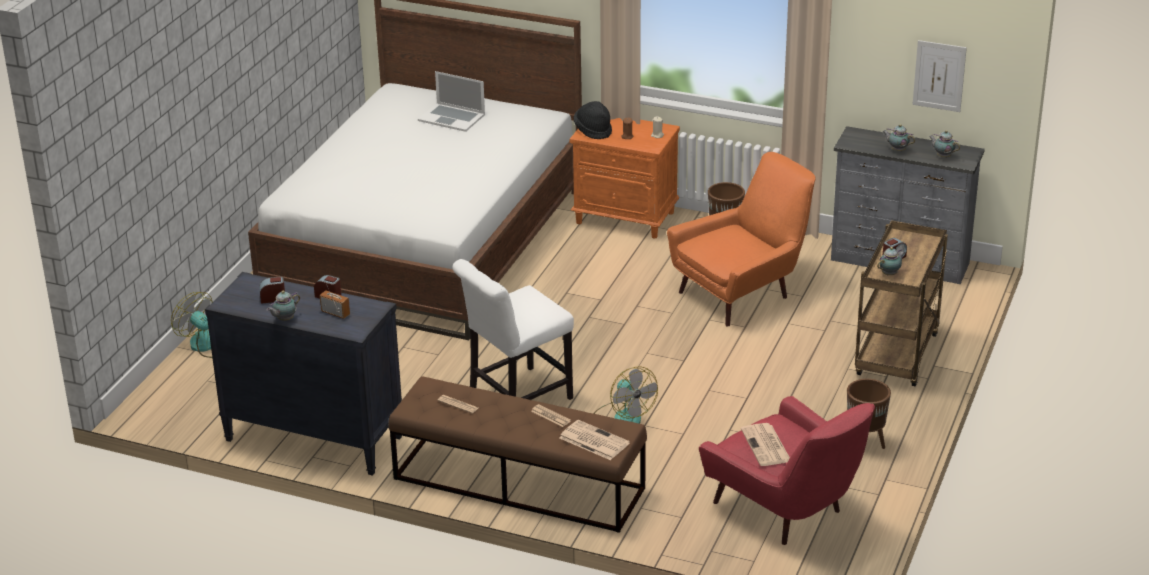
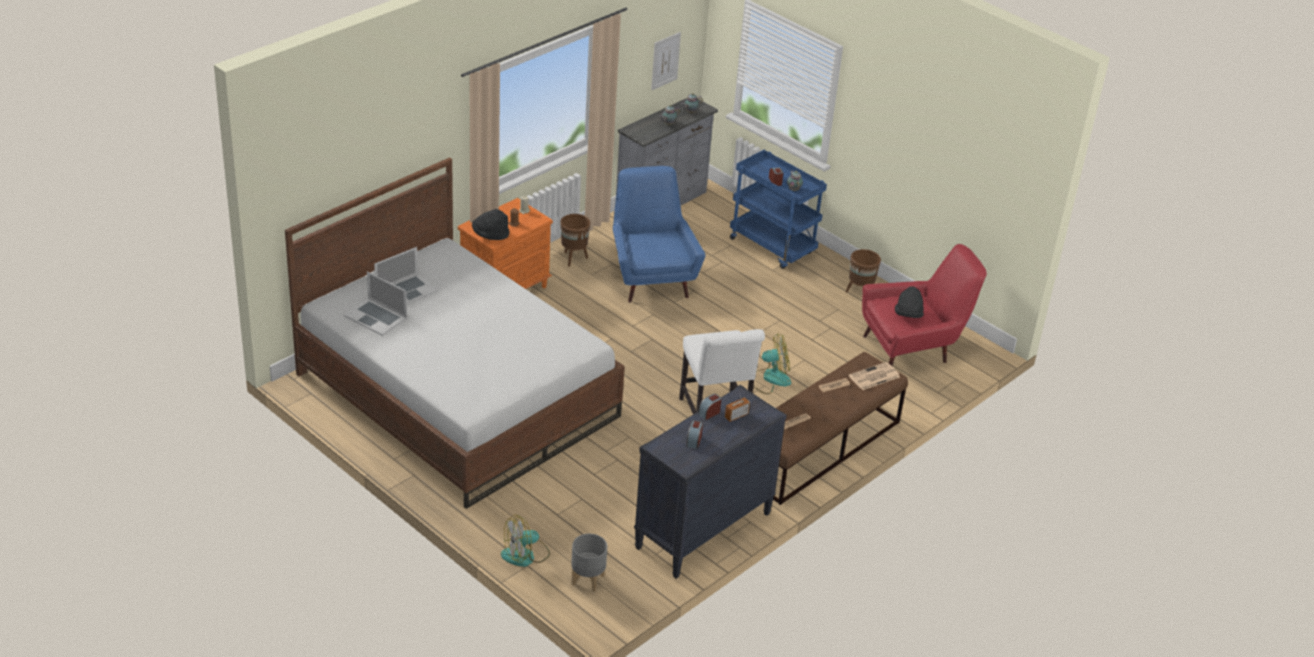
camera: 70 degrees left, 5 degrees up
(192, 389) = (587, 580): none -> grey planter
(284, 319) = (729, 443): teapot -> none
(396, 116) = (376, 317): none -> laptop
(742, 292) = (650, 276): orange armchair -> blue armchair
(766, 446) = (908, 314): newspaper -> black hat
(897, 357) = (773, 247): brown cart -> blue cart

